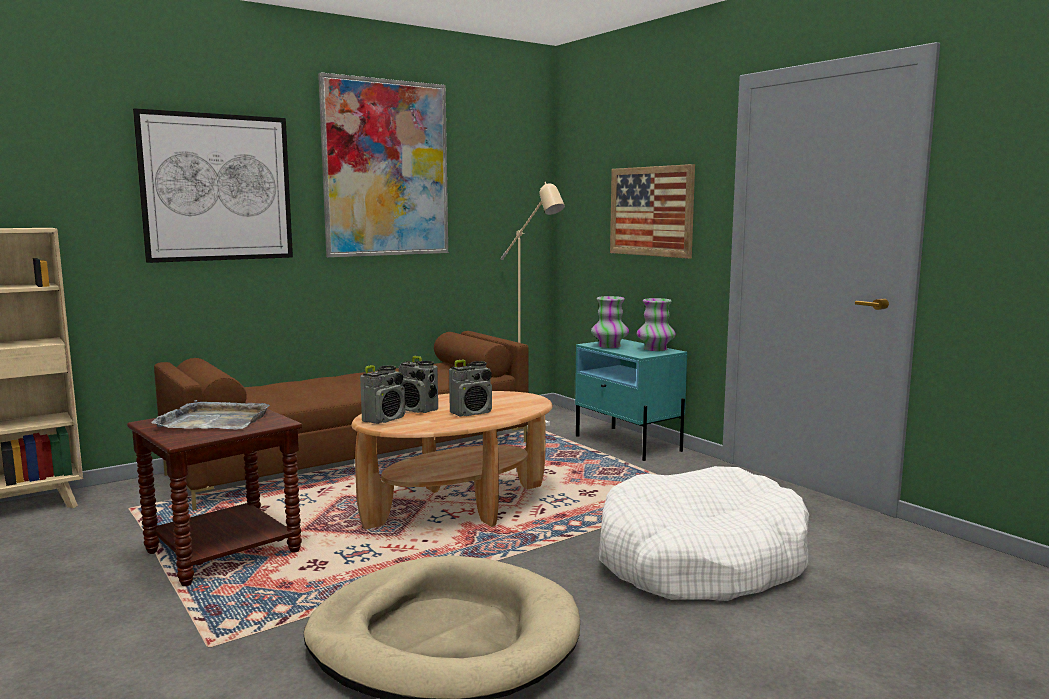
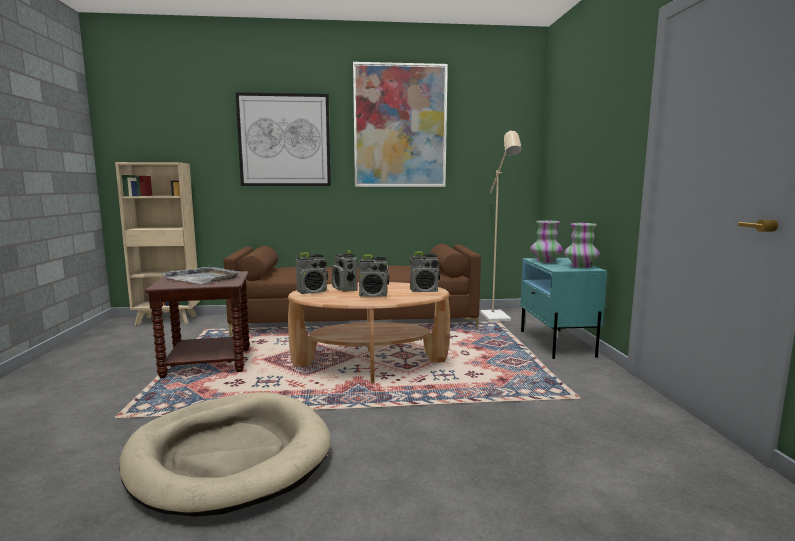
camera: 30 degrees right, 0 degrees up
(518, 399) = (424, 291): none -> radio
(651, 211) = (593, 149): picture -> none
(700, 560) = (496, 453): white dog bed -> none

